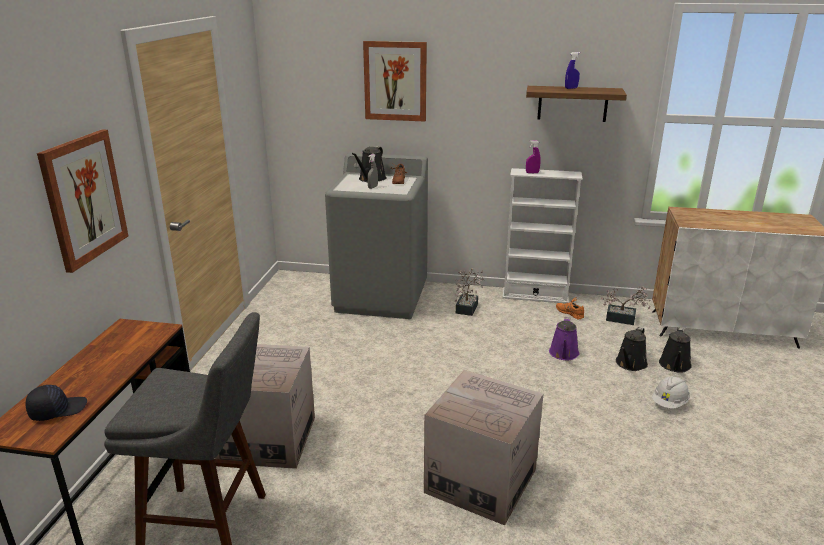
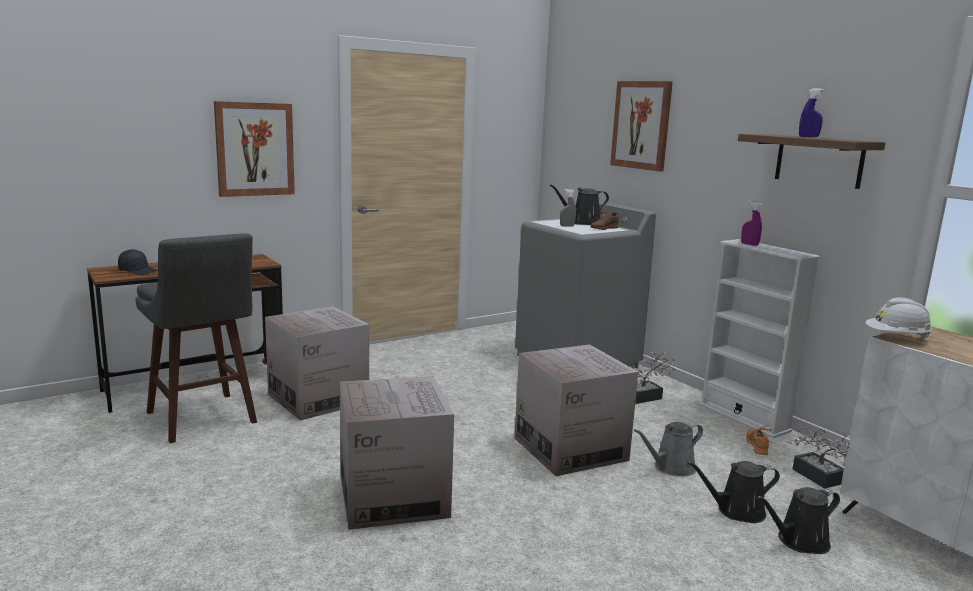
camera: 45 degrees right, 10 degrees down
(500, 373) = (570, 449): none -> cardboard box
(563, 354) = (671, 468): purple watering can -> grey watering can
(669, 403) = (711, 561): white hard hat -> white hard hat (896, 338)

